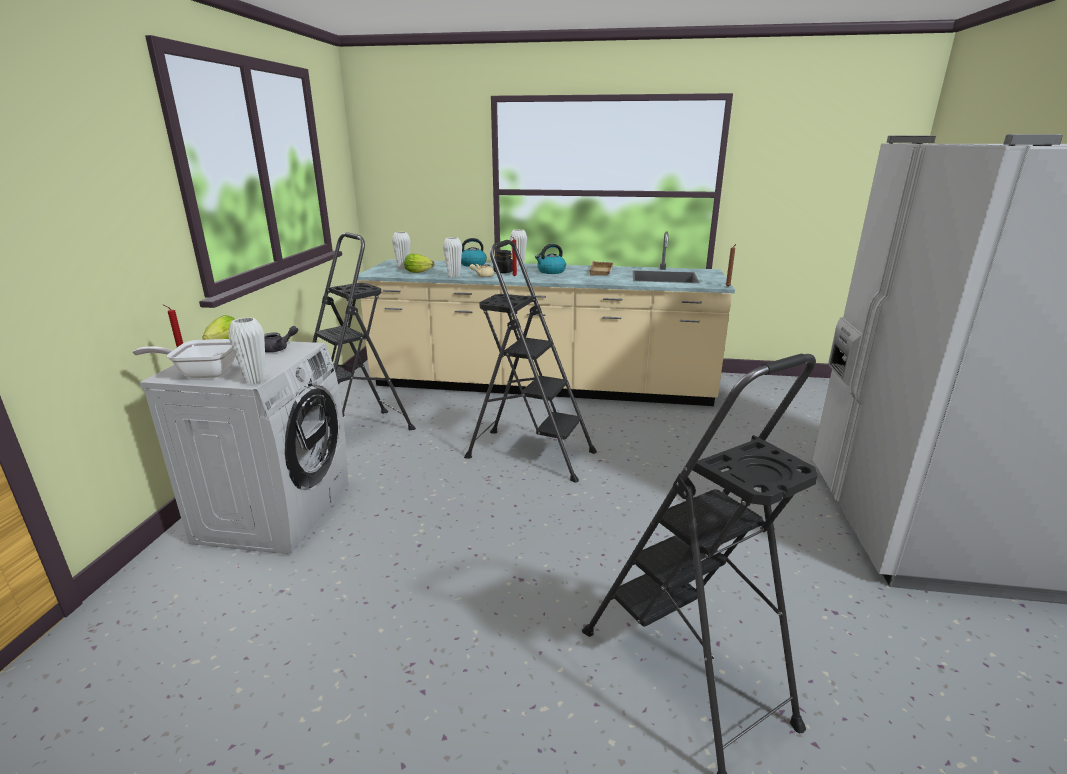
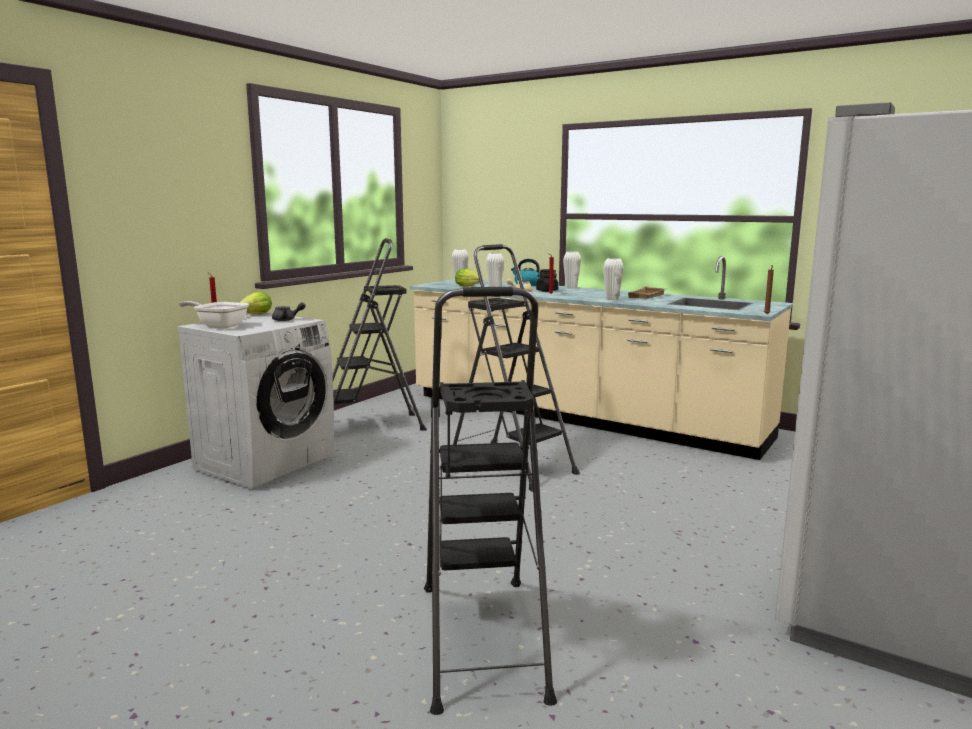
camera: 25 degrees right, 10 degrees down
(255, 380) = (245, 332): white vase -> white vase (612, 299)
(551, 271) = (594, 293): kettle -> none

